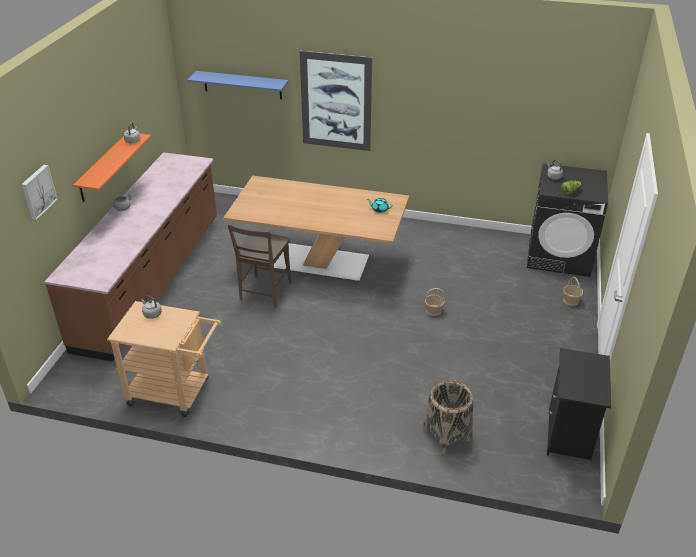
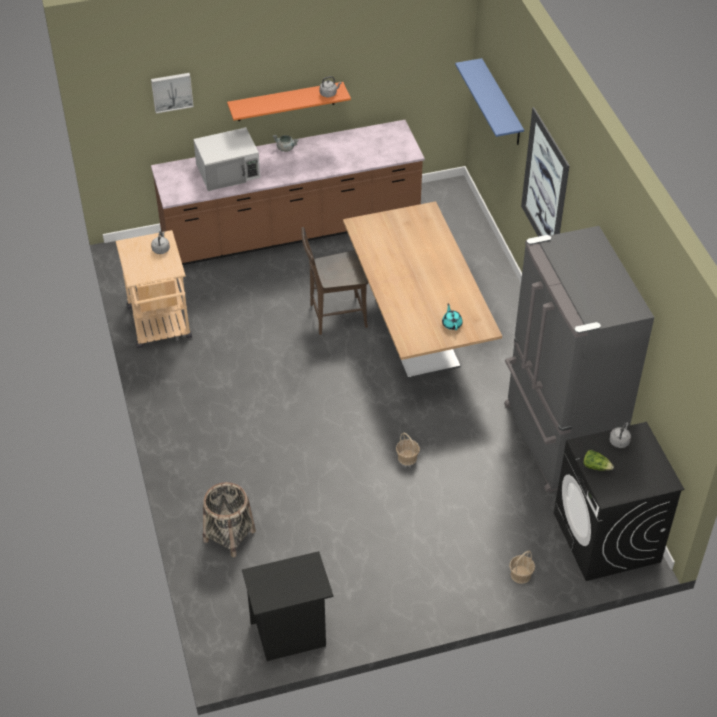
camera: 60 degrees right, 10 degrees up
(110, 243) = (228, 171): none -> white microwave
(465, 243) = (557, 440): none -> grey fridge

